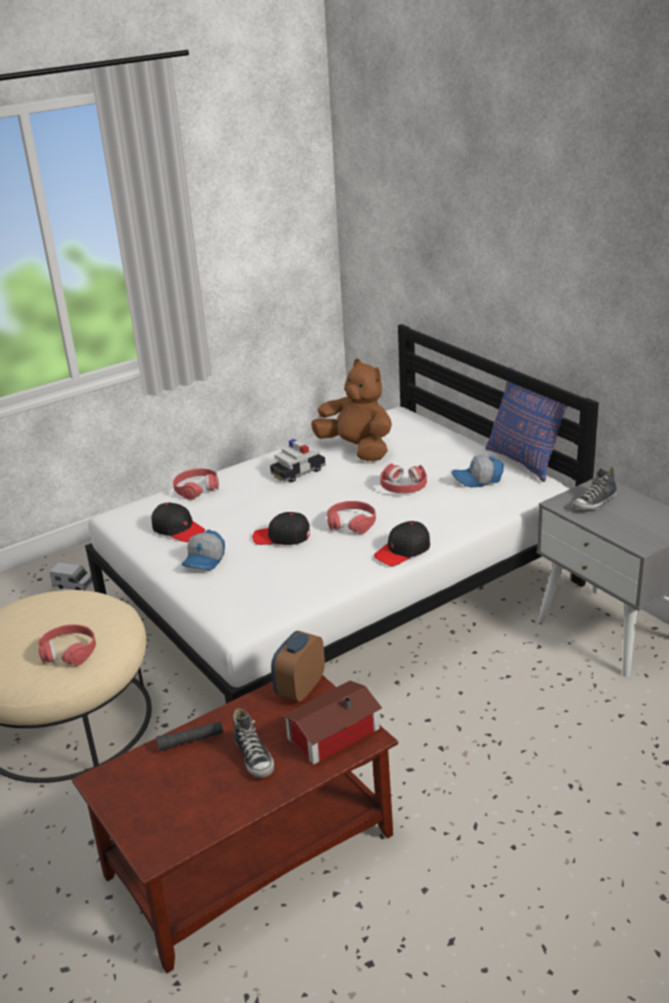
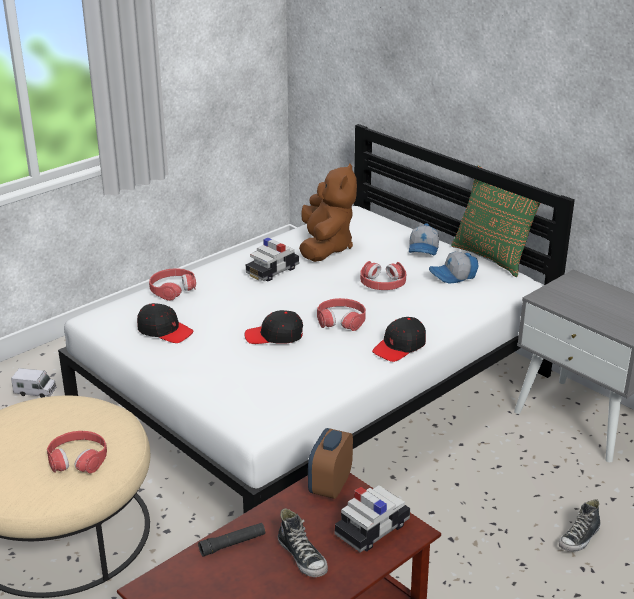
camera: 10 degrees left, 0 degrees up
(205, 560) = (202, 361): cap -> cap (424, 249)
(330, 733) = (372, 529): toy house -> toy car
(357, 449) = (325, 248): brown plush toy -> brown plush toy turned 60 degrees clockwise
(524, 462) = (492, 258): blue pillow -> green pillow
(595, 503) = (575, 296): shoe -> shoe (579, 538)

